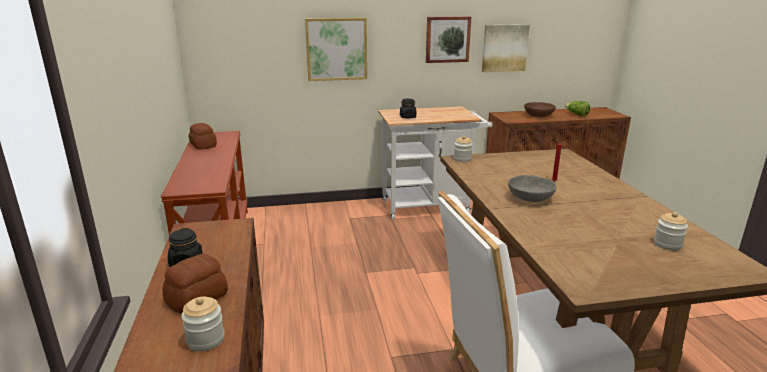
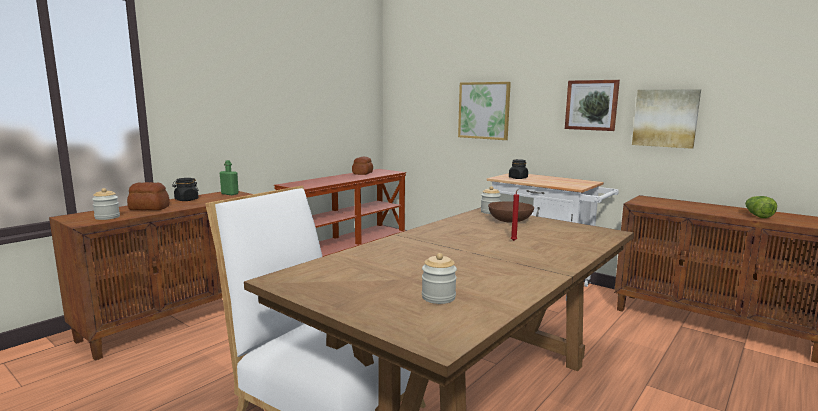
camera: 50 degrees right, 10 degrees down
(202, 231) = (230, 194): none -> green bottle
(530, 199) = (446, 240): grey bowl -> none
(539, 116) = (692, 207): brown bowl -> brown bowl (510, 221)

